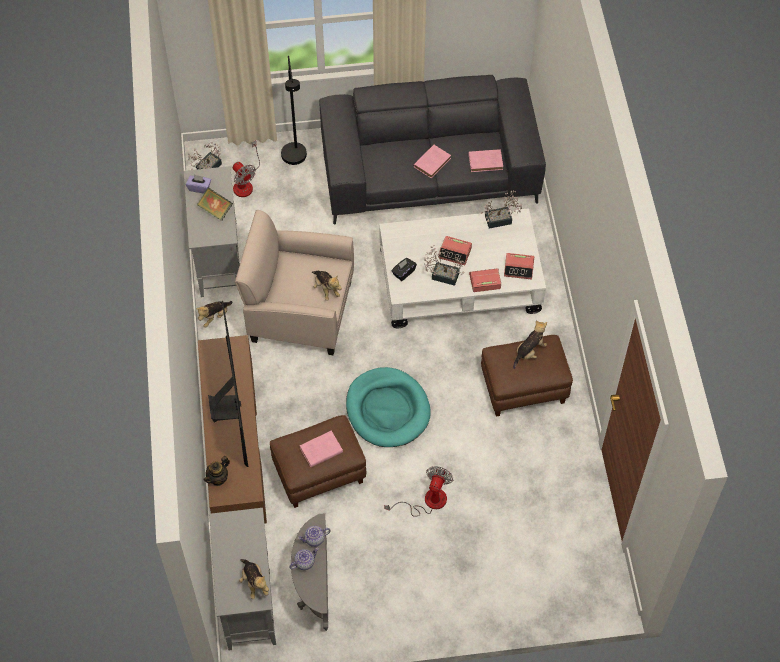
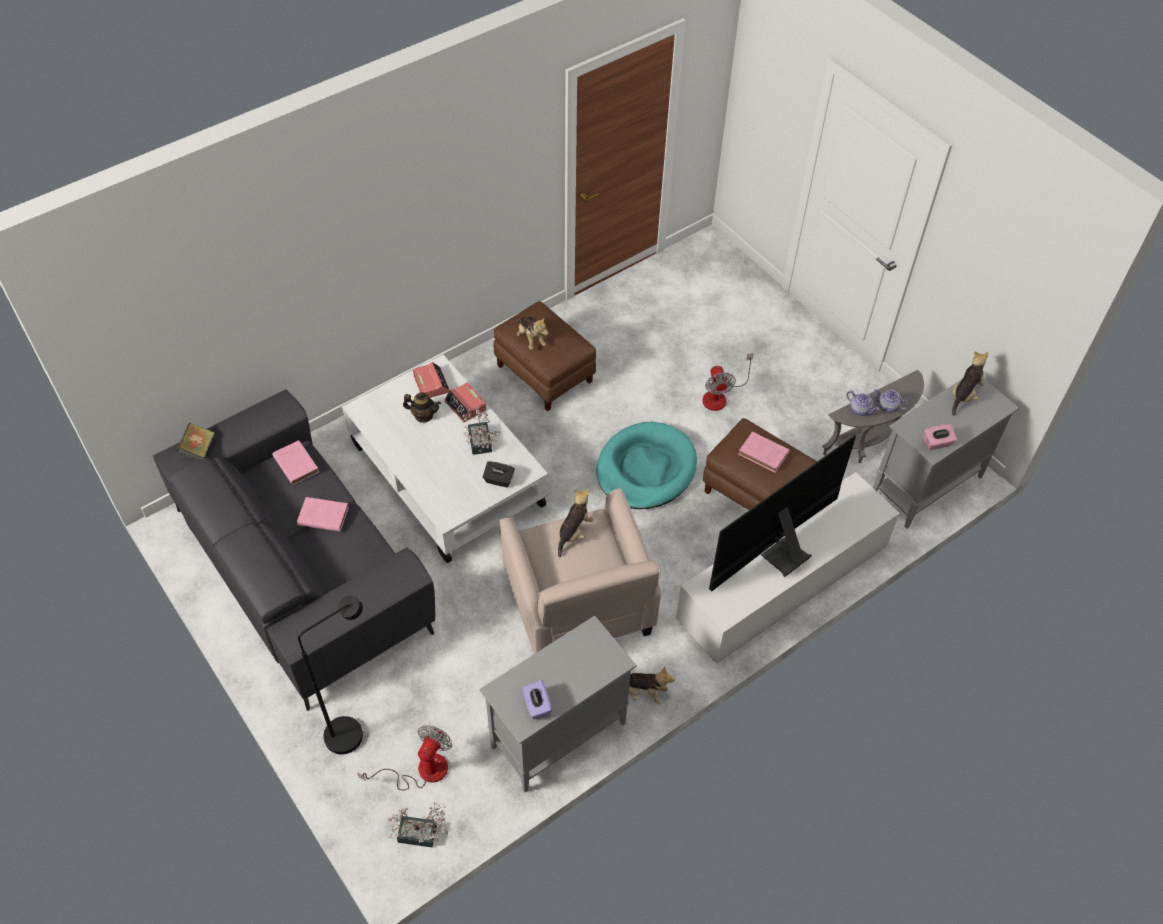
camera: 120 degrees left, 5 degrees down
(215, 210) = (560, 666): book -> book (198, 450)
(218, 478) = (865, 521): teapot -> teapot (423, 416)
(225, 529) = (937, 443): none -> pink tissue box
(233, 443) = (782, 585): brown tv stand -> white tv stand
(427, 501) = (720, 396): fan -> fan turned 90 degrees counterclockwise
(455, 253) = (443, 445): alarm clock -> none
(501, 219) = (372, 423): potted plant -> none
(529, 352) = (530, 339): plush toy -> plush toy turned 135 degrees counterclockwise

